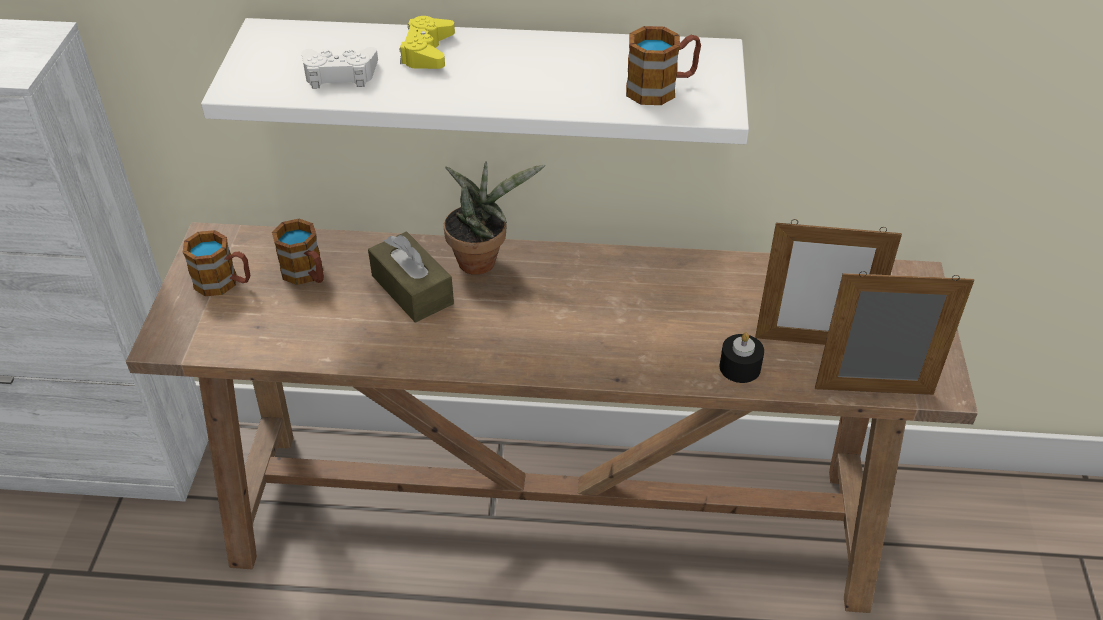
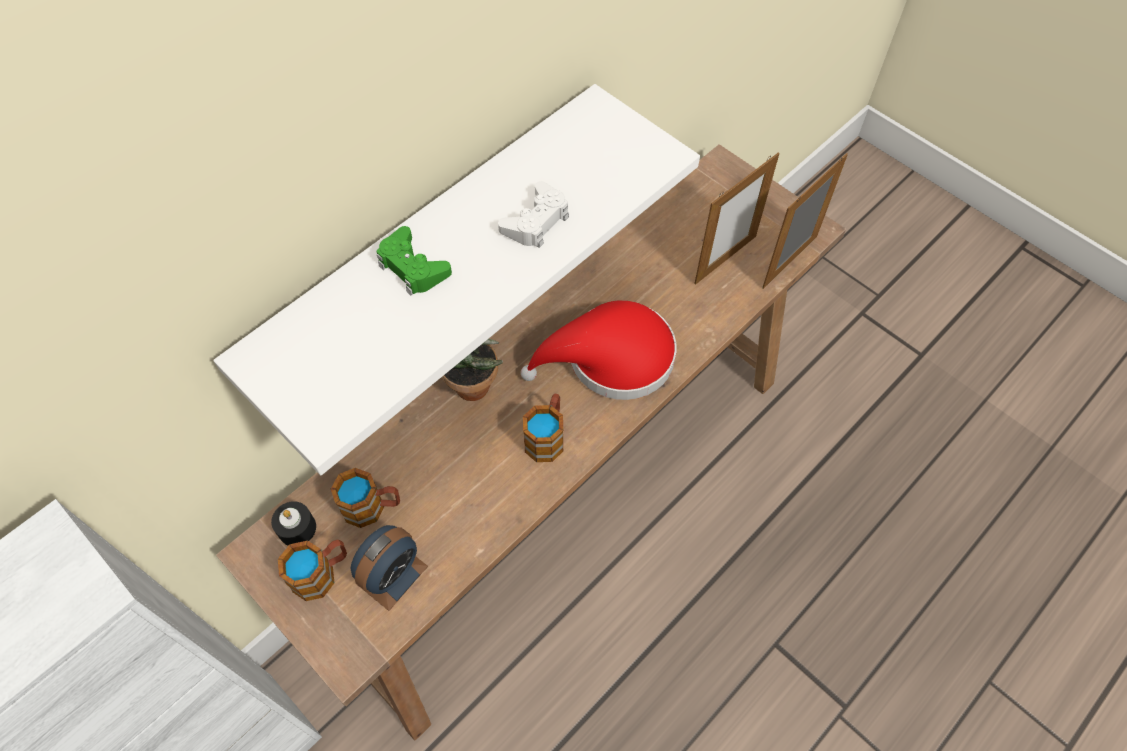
camera: 50 degrees left, 15 degrees up
(258, 321) = (391, 574): none -> alarm clock
(340, 74) = (382, 343): white game controller -> white game controller (536, 221)
(412, 289) = (460, 446): brown tissue box -> none
(427, 51) = (412, 267): yellow game controller -> green game controller
(603, 329) = (611, 359): none -> red hat
(661, 88) = (609, 166): mug -> mug (547, 436)
(740, 367) = (712, 312): black candle -> black candle (297, 528)

